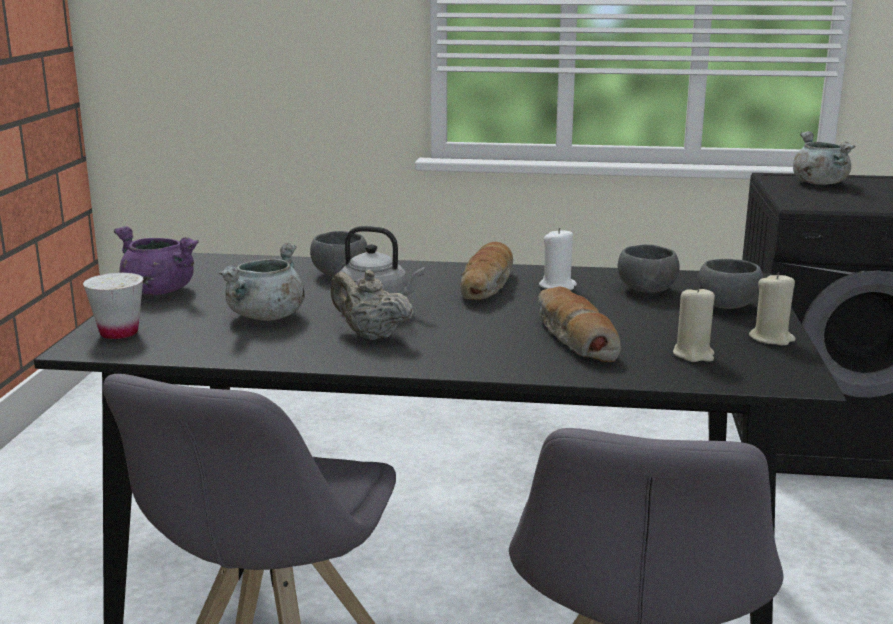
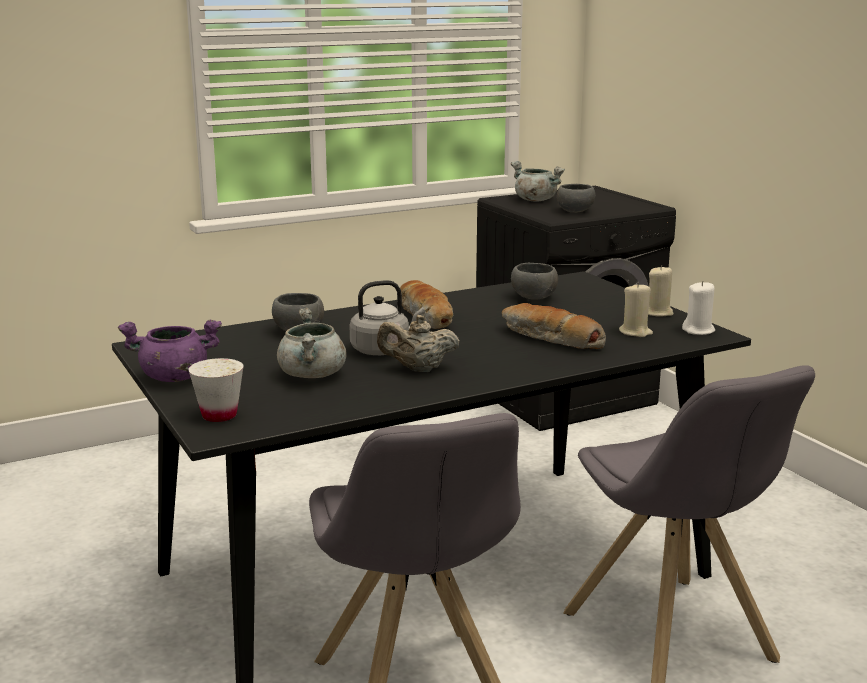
camera: 35 degrees left, 0 degrees up
(557, 286) = (473, 307): white candle -> white candle (698, 331)
(729, 305) = (599, 297): grey bowl -> grey bowl (575, 211)

